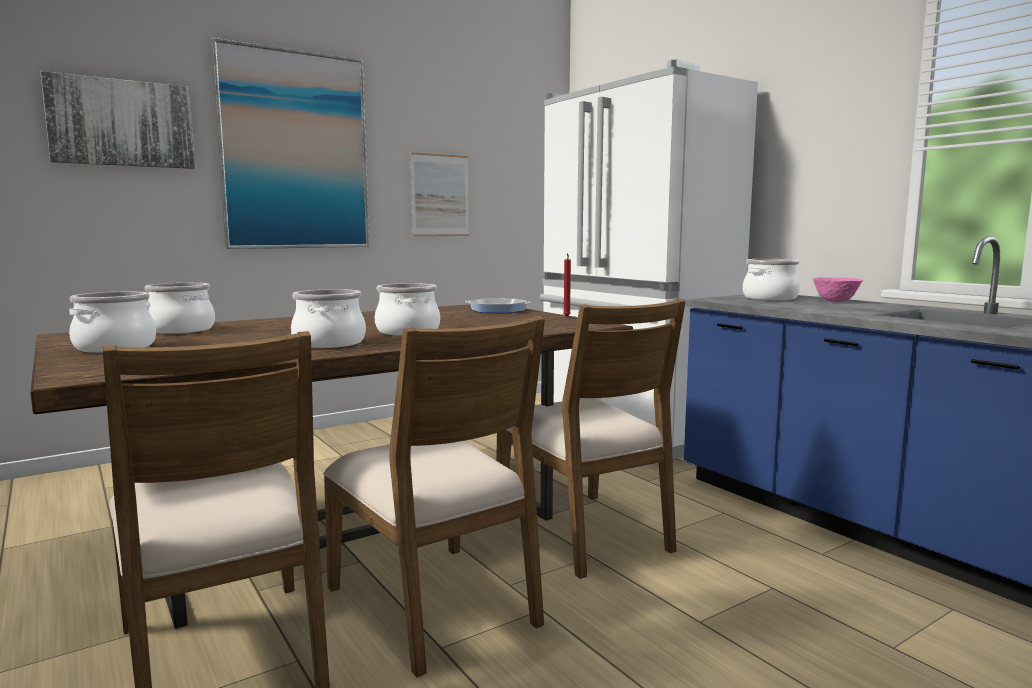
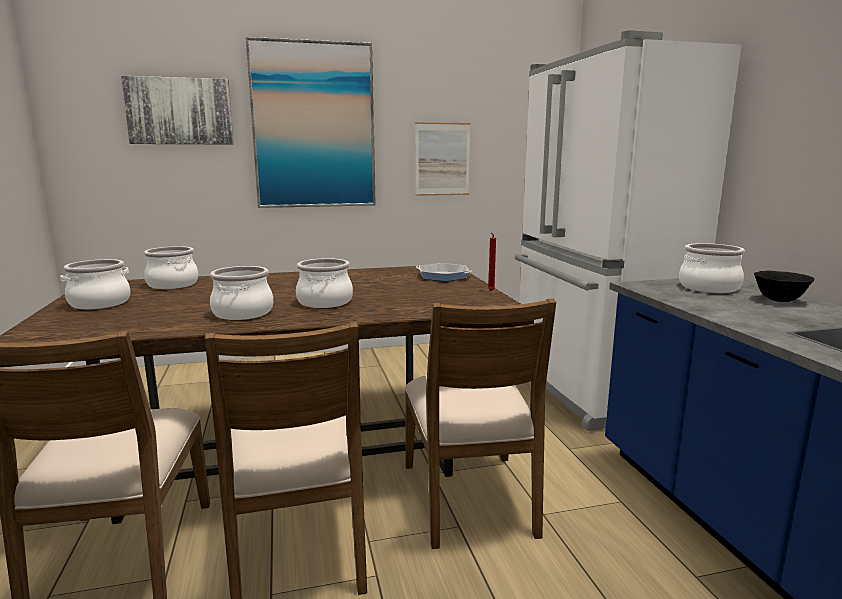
camera: 20 degrees right, 5 degrees up
(836, 301) = (779, 300): pink bowl -> black bowl

